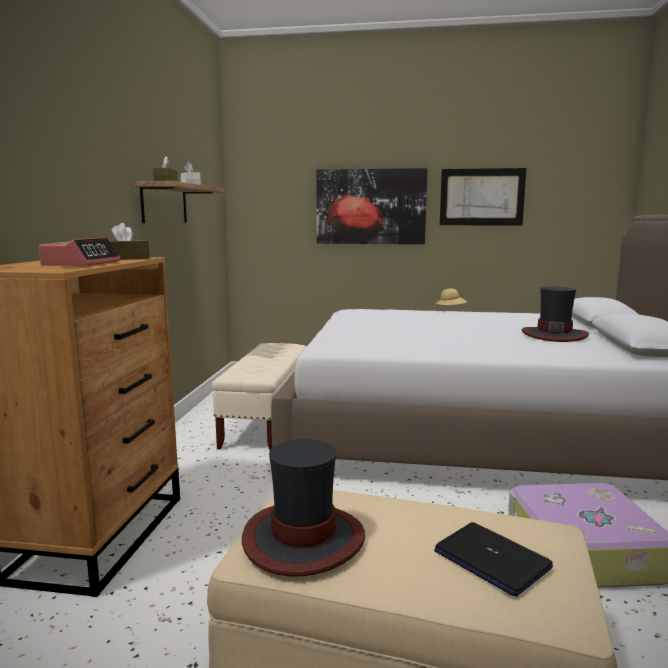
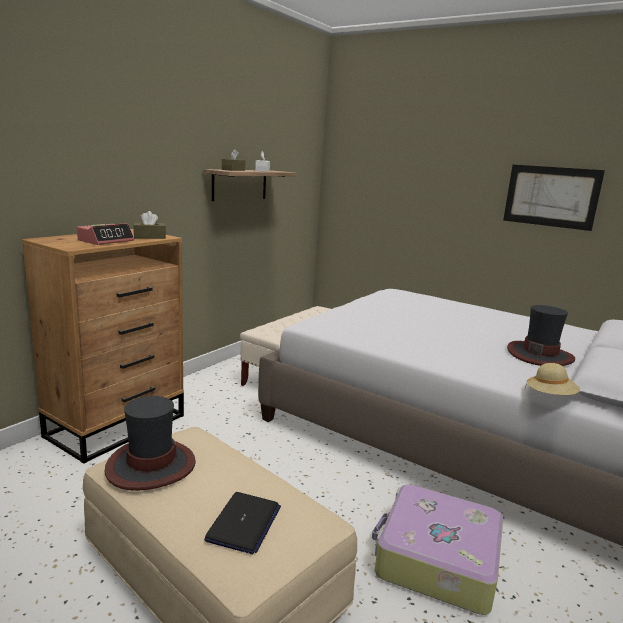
camera: 25 degrees right, 5 degrees up
(370, 206) = (440, 195): picture -> none
(451, 310) = (488, 306): beige hat -> beige hat (550, 396)
(491, 559) = (244, 523): laptop -> laptop turned 150 degrees counterclockwise

